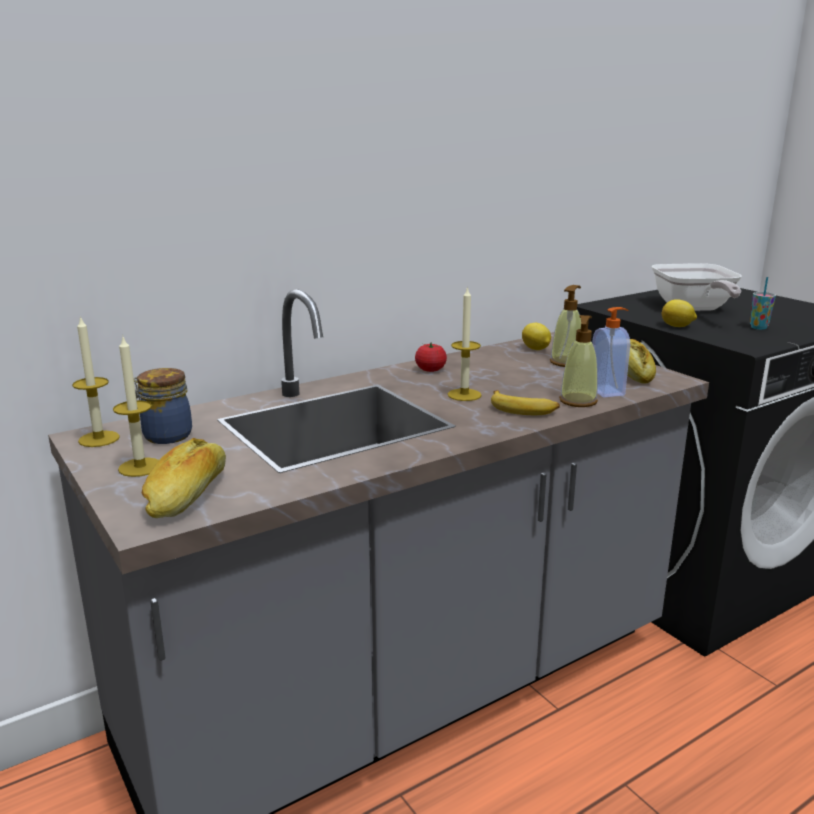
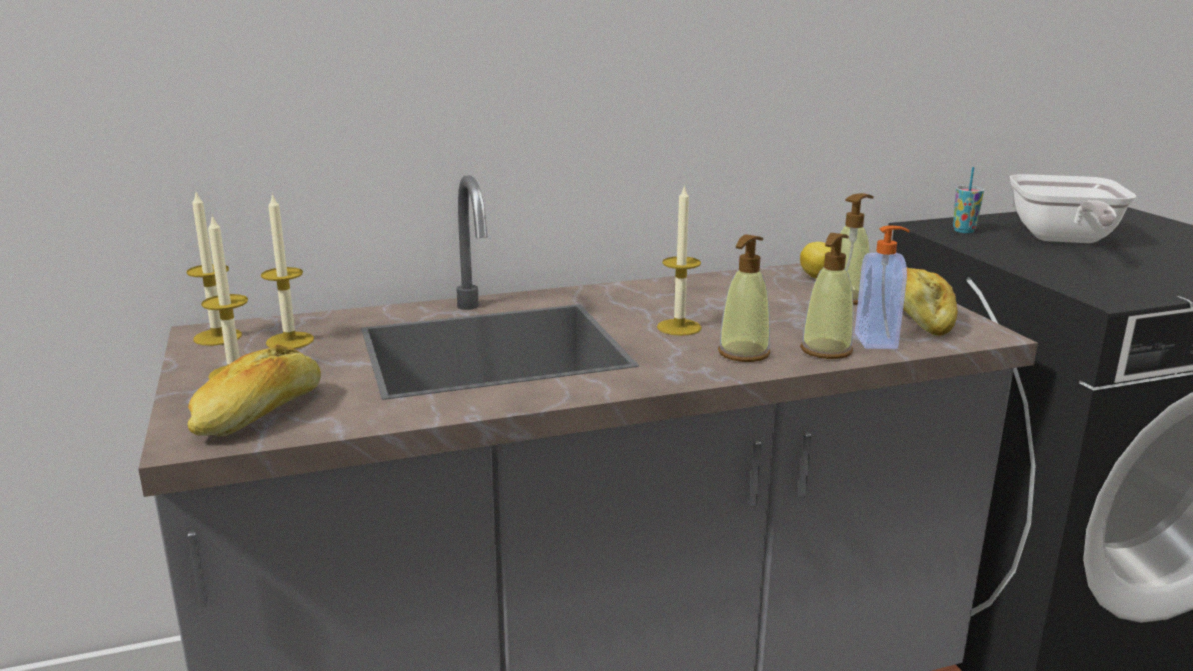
camera: 15 degrees right, 0 degrees up
(165, 436) = (290, 341): jar -> candle
(430, 370) = (659, 292): tomato -> none
(523, 409) = (743, 353): banana -> soap dispenser
(677, 326) = (1020, 261): lemon -> none
(758, 327) = (1145, 272): cup -> cup (963, 231)

